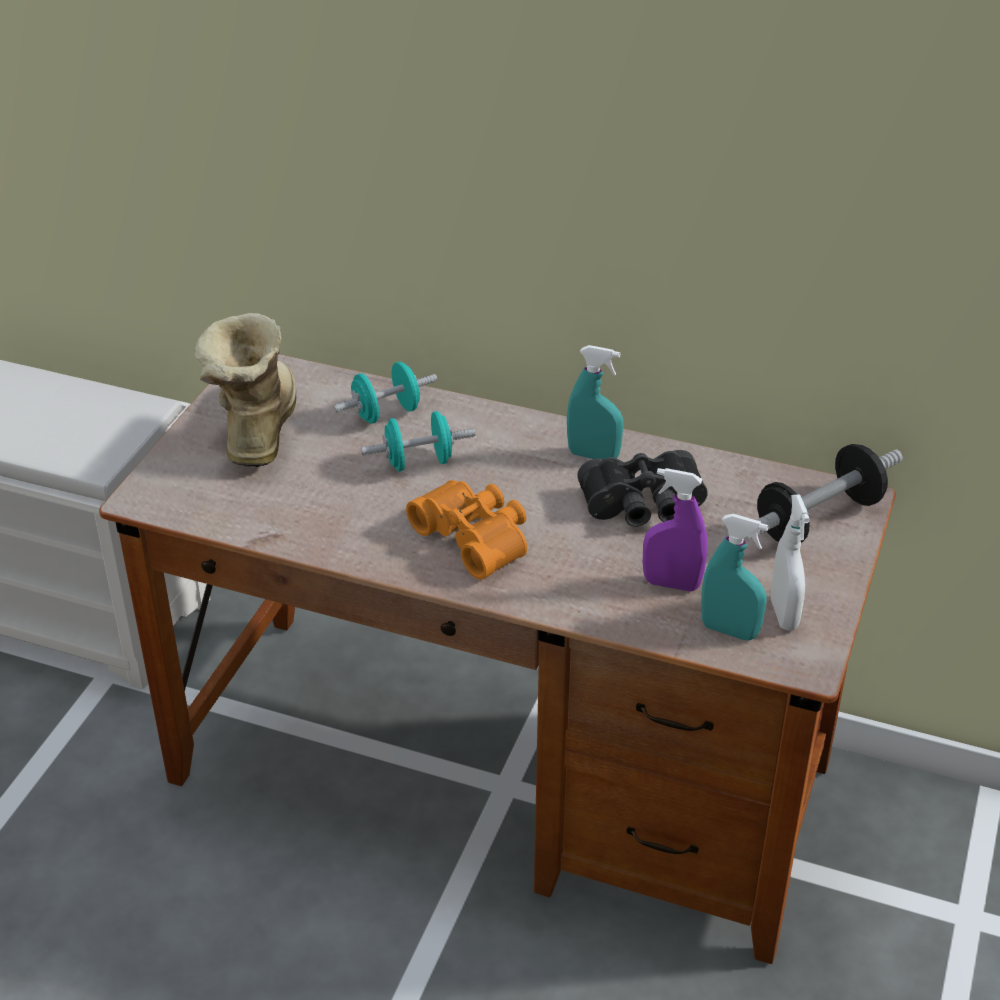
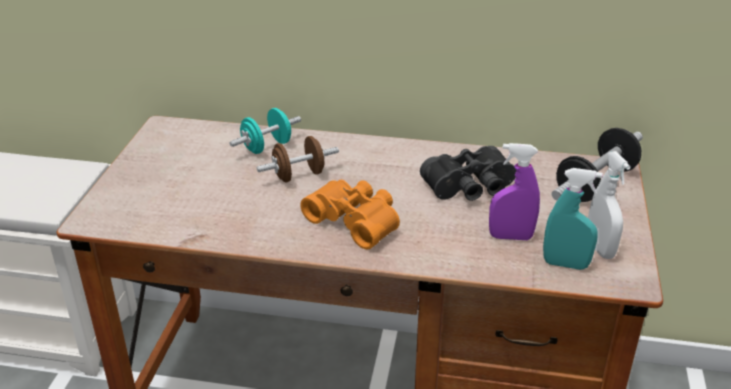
camera: 10 degrees left, 5 degrees down
(254, 430) = (171, 166): boot -> none
(418, 462) = (299, 175): turquoise dumbbell -> brown dumbbell
(593, 455) = (423, 159): turquoise spray bottle -> none

